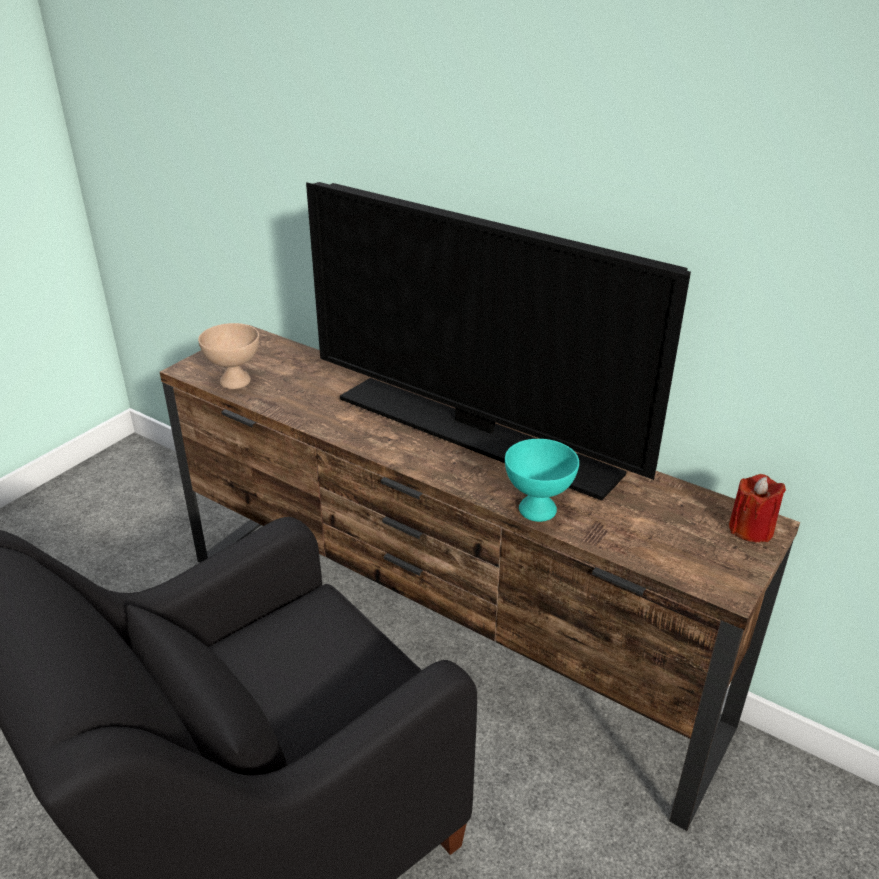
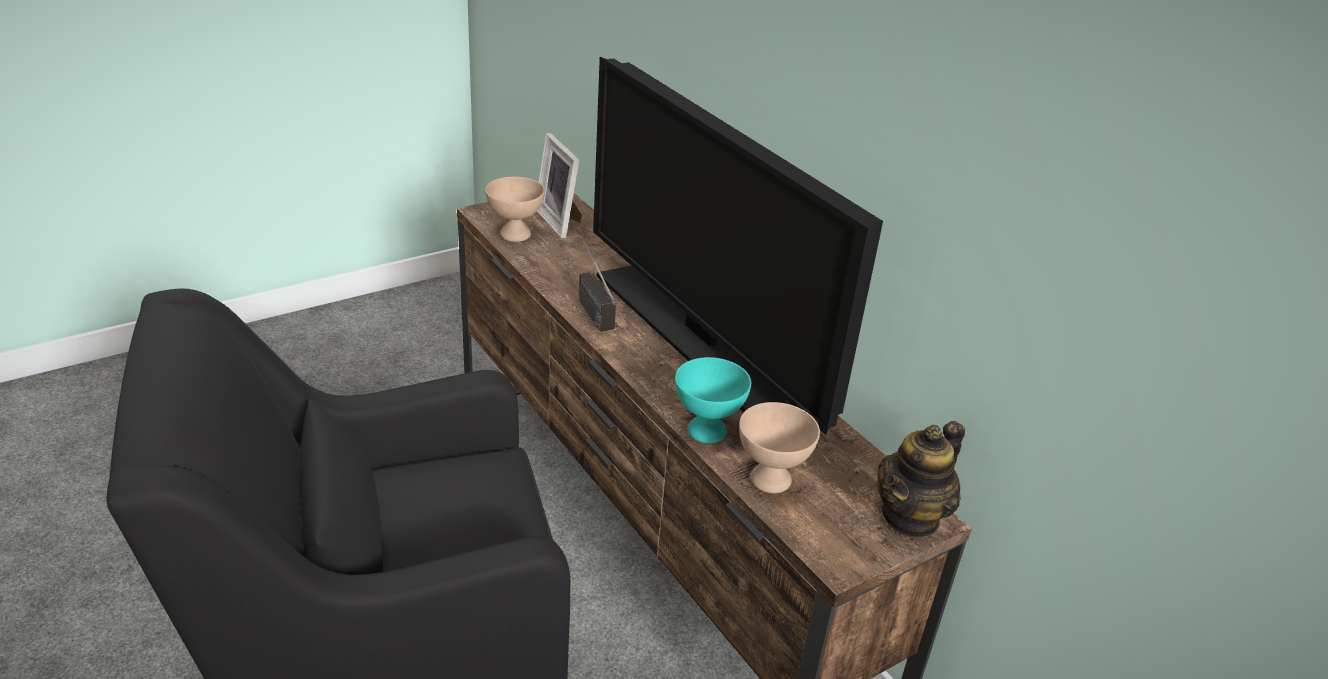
camera: 20 degrees right, 0 degrees up
(270, 358) = (561, 221): none -> picture frame
(351, 428) = (588, 306): none -> radio
(622, 534) = (772, 479): none -> beige bowl
(751, 529) = (910, 517): red candle -> teapot

